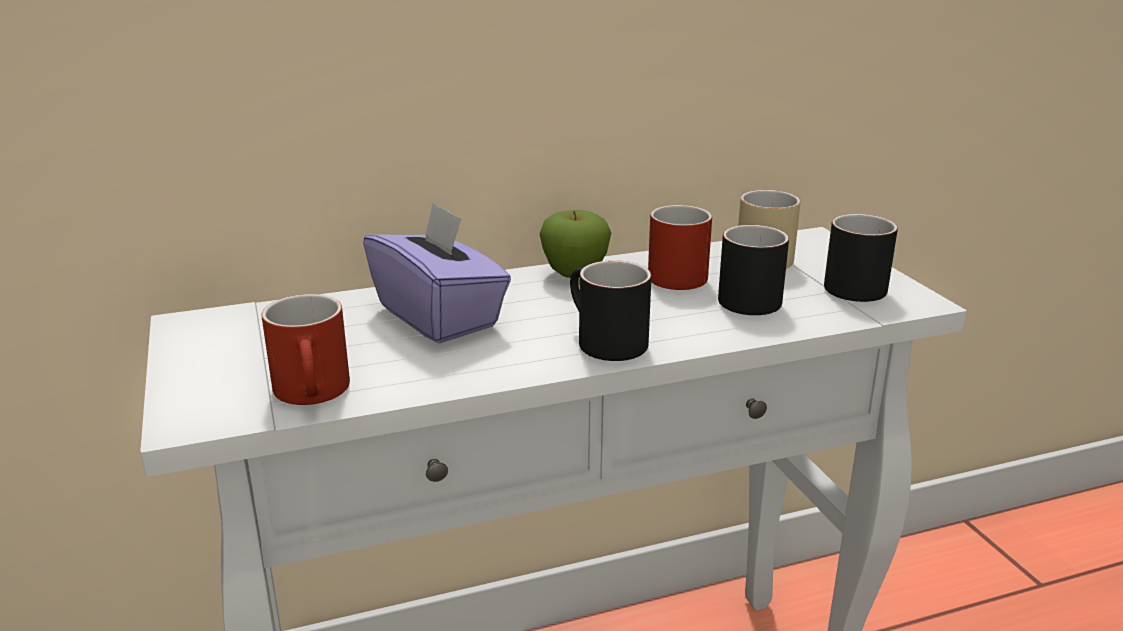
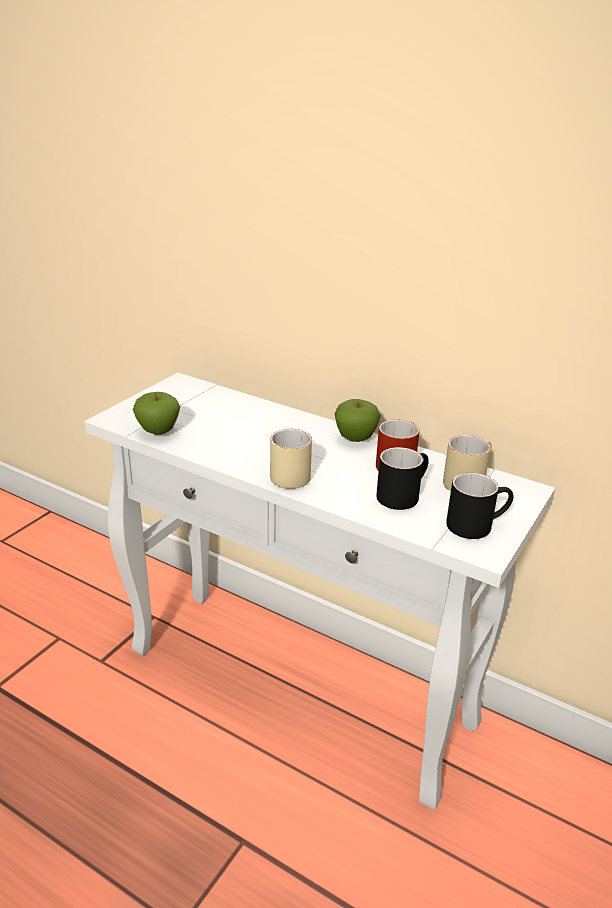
camera: 50 degrees right, 5 degrees up
(315, 394) = (158, 431): red mug -> apple
(439, 316) = (259, 426): purple tissue box -> none
(601, 341) = (290, 473): black mug -> beige mug

